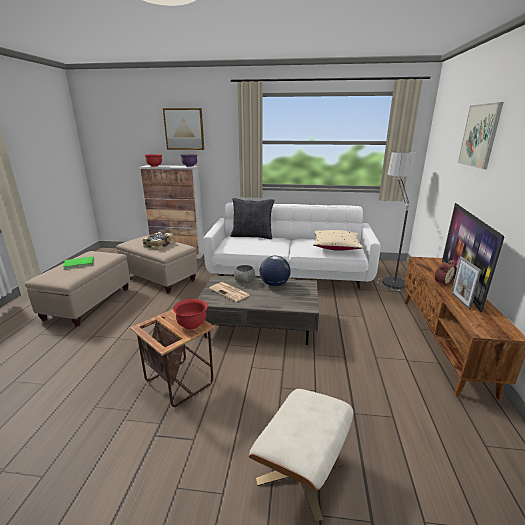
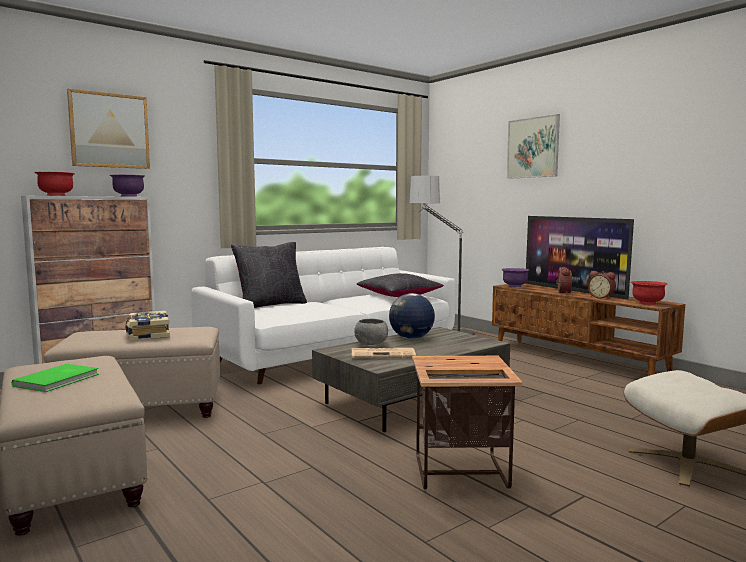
camera: 45 degrees left, 15 degrees down
(192, 325) = (477, 360): red bowl -> red bowl (647, 303)
(336, 247) = (399, 296): beige pillow -> black pillow
(424, 262) = (514, 286): none -> purple bowl
(460, 300) = (601, 297): picture frame -> alarm clock

